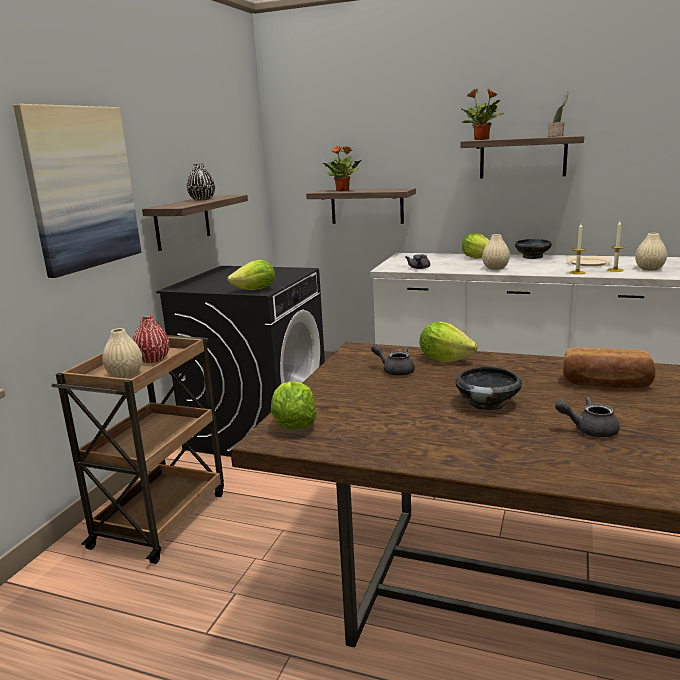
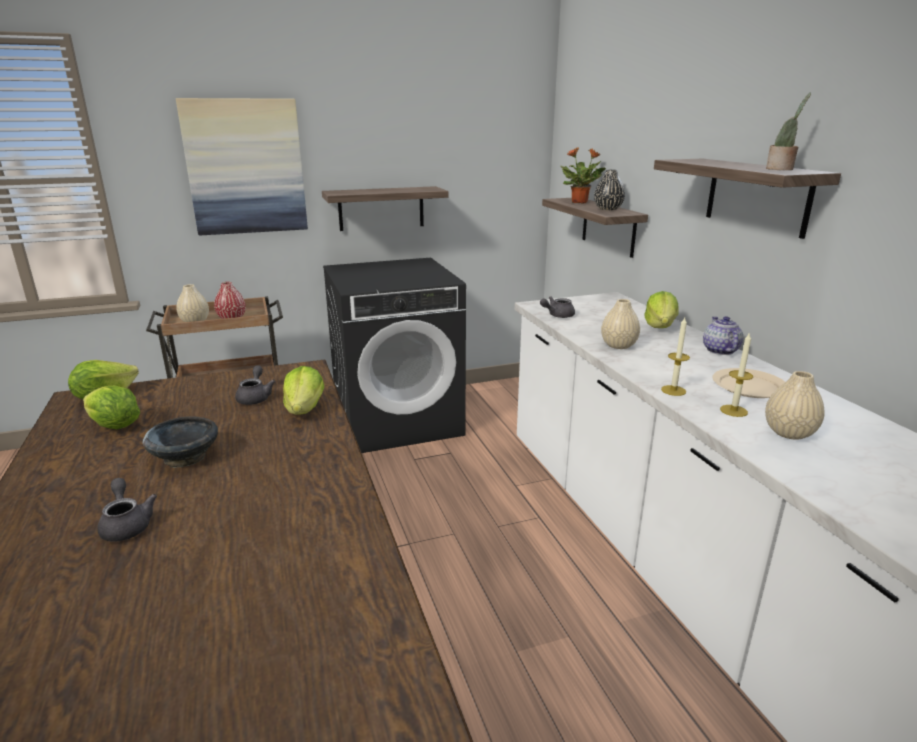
camera: 50 degrees right, 5 degrees up
(202, 199) = (392, 190): black vase -> black vase (608, 209)
(255, 290) = (354, 286): lettuce -> lettuce (114, 426)
(482, 139) = (693, 160): potted plant -> none
(532, 257) = (719, 350): black bowl -> teapot
(606, 383) = (281, 509): bread -> none

